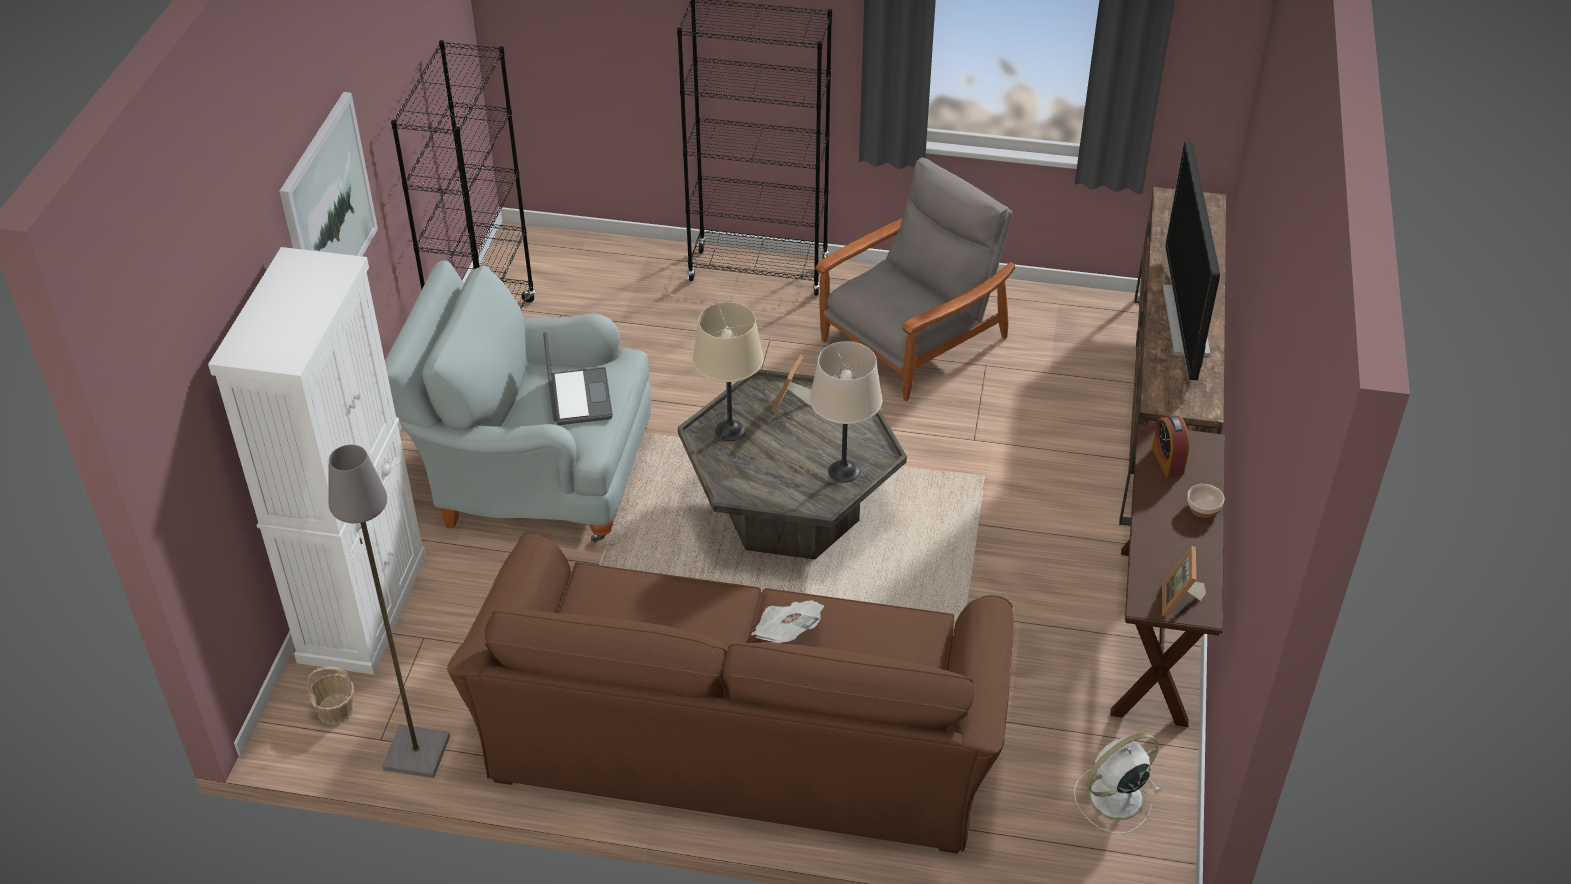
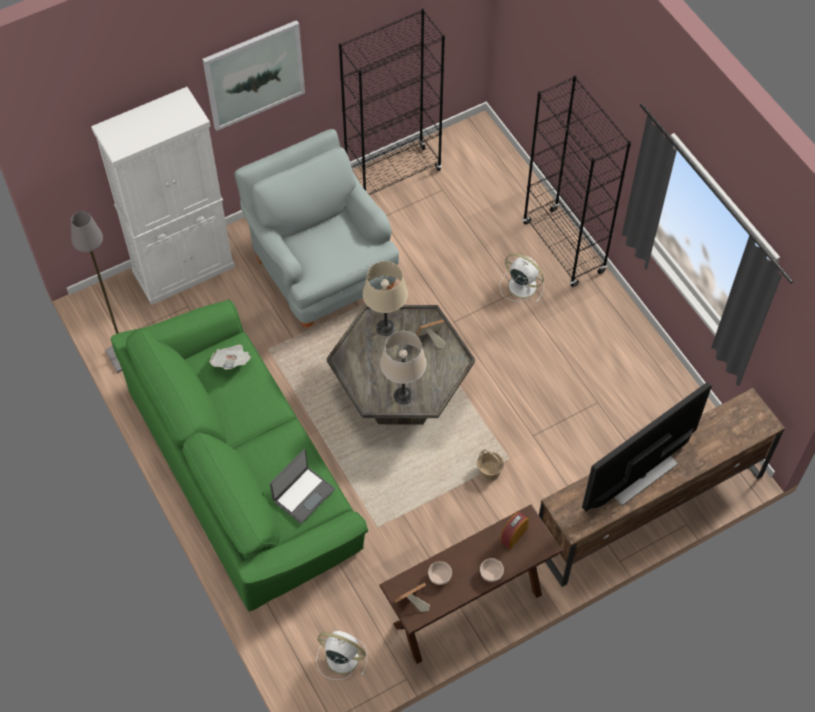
camera: 50 degrees right, 15 degrees up
(335, 709) = (121, 307): basket -> basket (489, 471)
(578, 398) = (335, 251): laptop -> laptop (303, 494)
(742, 732) = (244, 472): brown sofa -> green sofa
(767, 331) = (521, 285): none -> white fan
(787, 632) = (273, 447): newspaper -> newspaper (232, 362)
(912, 340) = (582, 355): grey armchair -> none
(1165, 555) = (439, 576): none -> bowl

